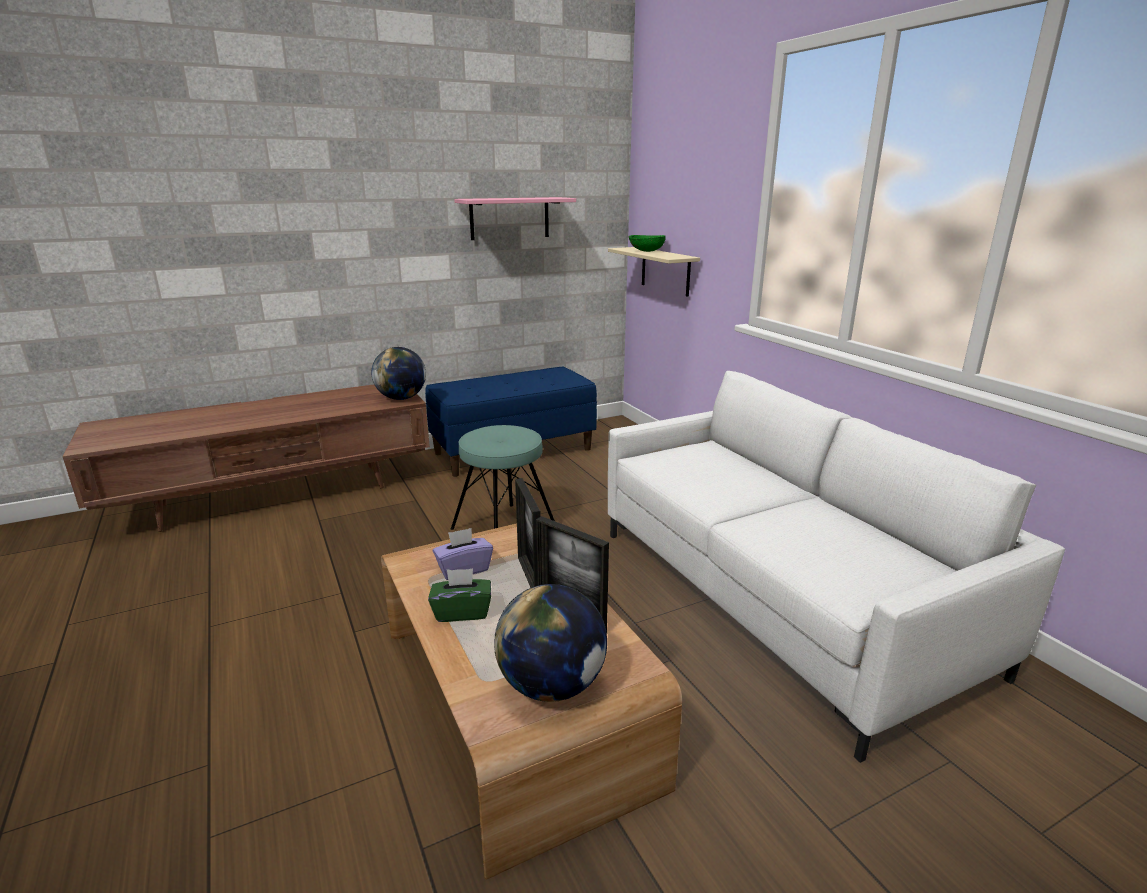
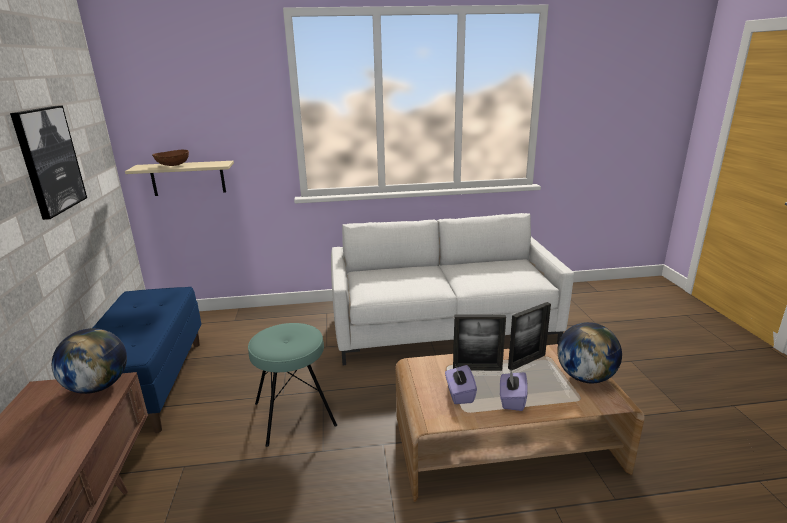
camera: 70 degrees left, 0 degrees up
(462, 612) = (512, 400): green tissue box -> purple tissue box
(509, 218) = (49, 160): pink shelf -> picture
(646, 251) = (173, 165): green bowl -> brown bowl

